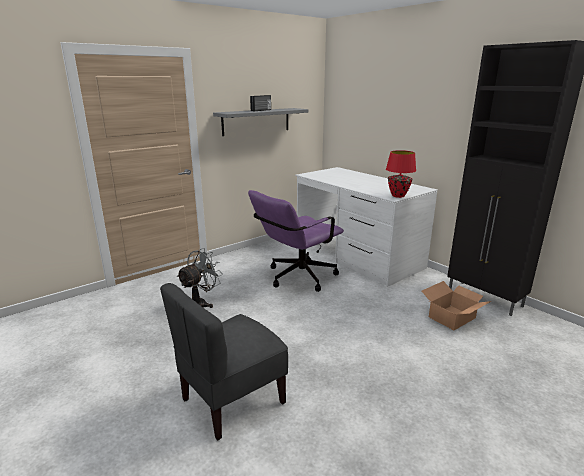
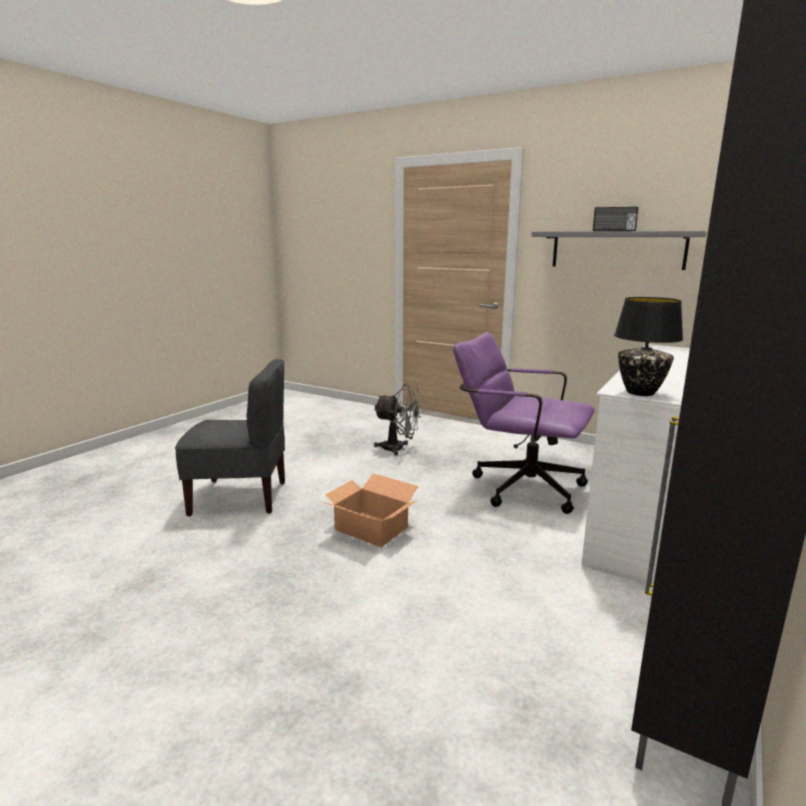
camera: 70 degrees right, 5 degrees down
(232, 400) = (240, 497): grey chair -> grey chair turned 150 degrees clockwise
(398, 196) = (641, 392): red table lamp -> black table lamp
(452, 317) = (534, 654): cardboard box -> cardboard box (371, 529)

